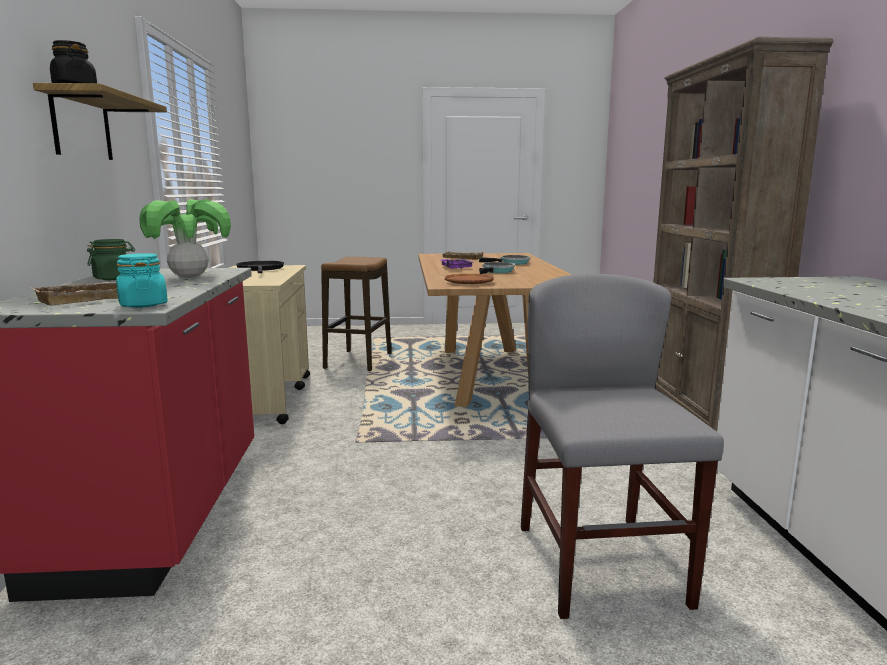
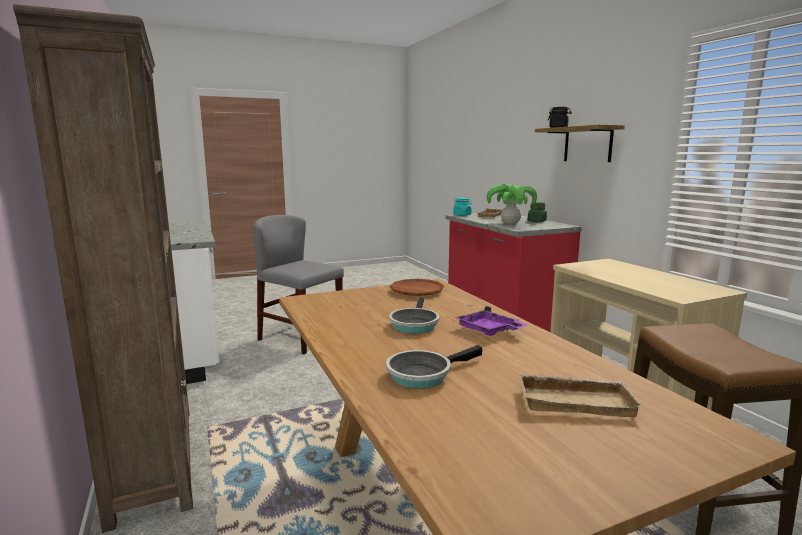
camera: 160 degrees right, 0 degrees up
(260, 269) = (674, 285): black frying pan -> none
(600, 564) = (300, 338): grey chair -> grey chair turned 150 degrees clockwise

